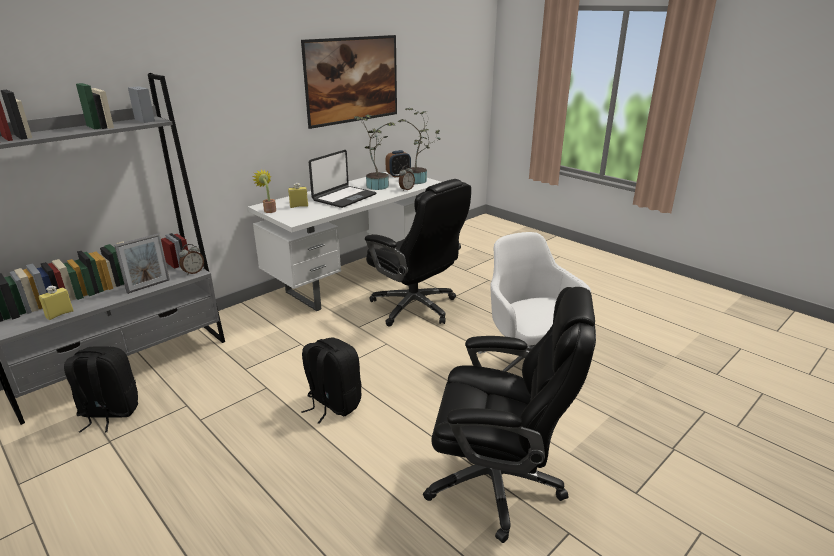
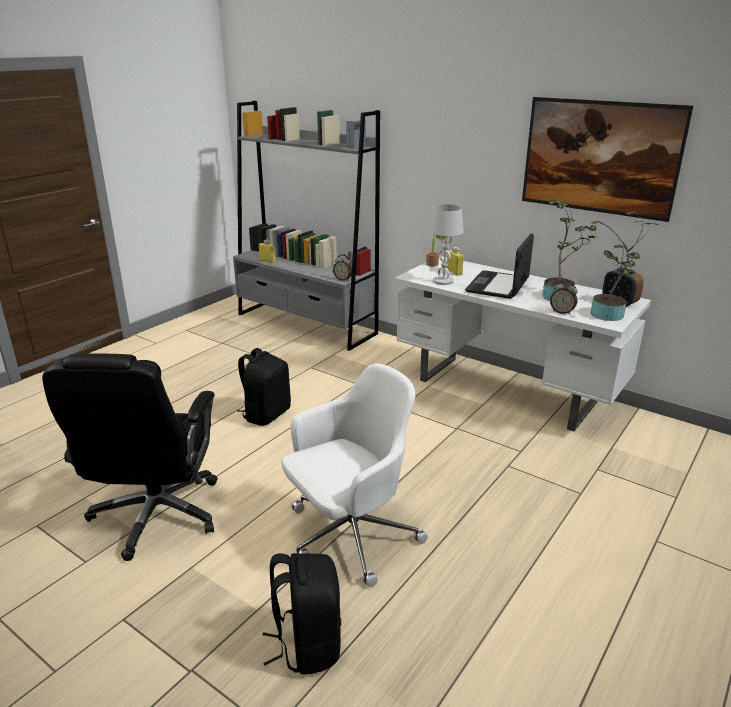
camera: 80 degrees right, 0 degrees up
(109, 413) = (250, 334): black backpack -> black backpack (307, 644)
(148, 286) = (314, 272): picture frame -> none
(318, 212) = (443, 281): none -> white table lamp
(344, 197) = (498, 286): laptop -> laptop turned 90 degrees clockwise
(415, 307) = (460, 438): black office chair -> none

